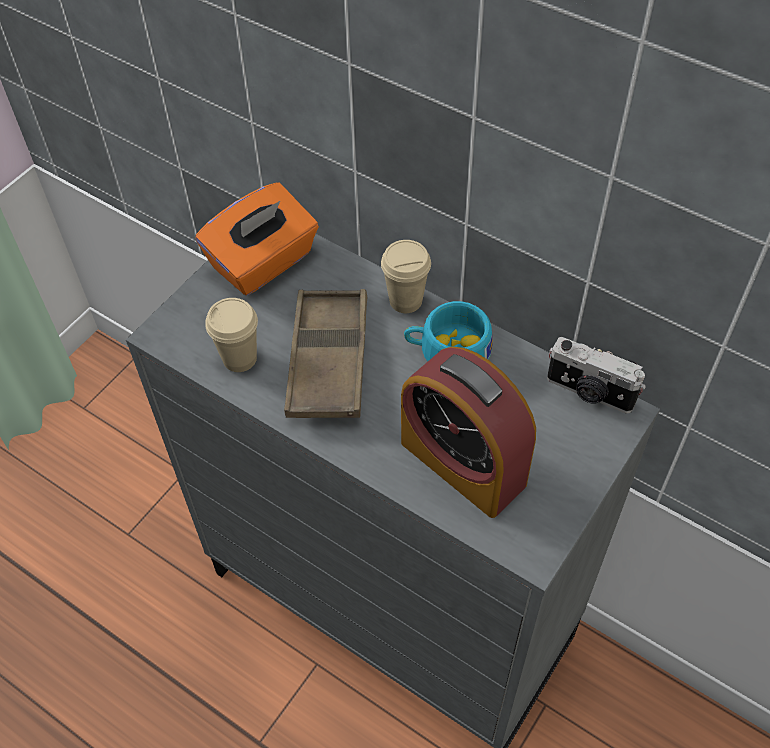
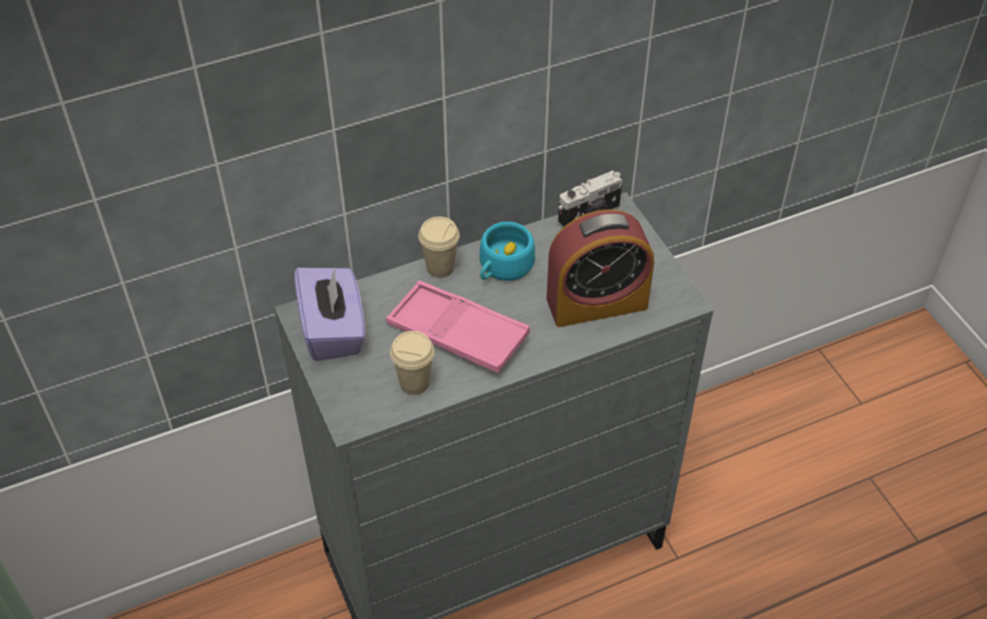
camera: 60 degrees left, 5 degrees down
(263, 263) = (333, 330): orange tissue box -> purple tissue box
(328, 360) = (457, 333): brown tray -> pink tray

